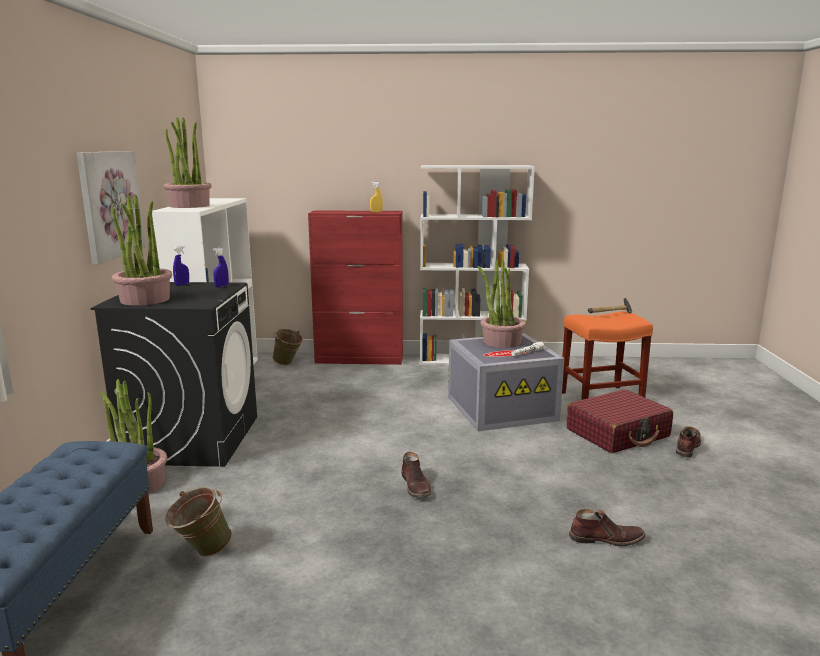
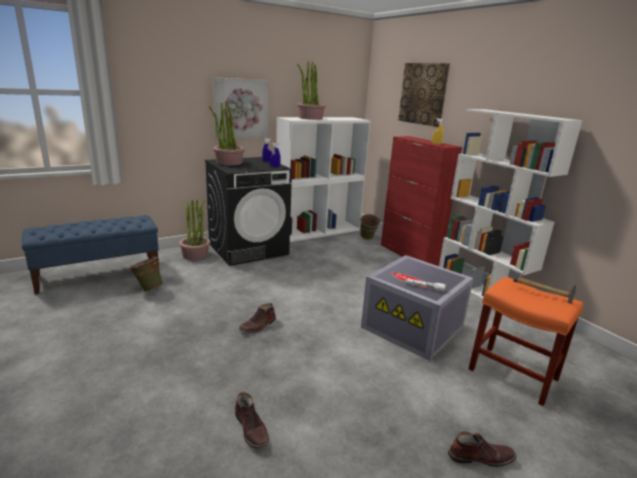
camera: 55 degrees right, 5 degrees up
(321, 154) = (423, 94): none -> picture
(501, 342) = (433, 273): potted plant -> none
(618, 433) = (449, 400): red suitcase -> none

